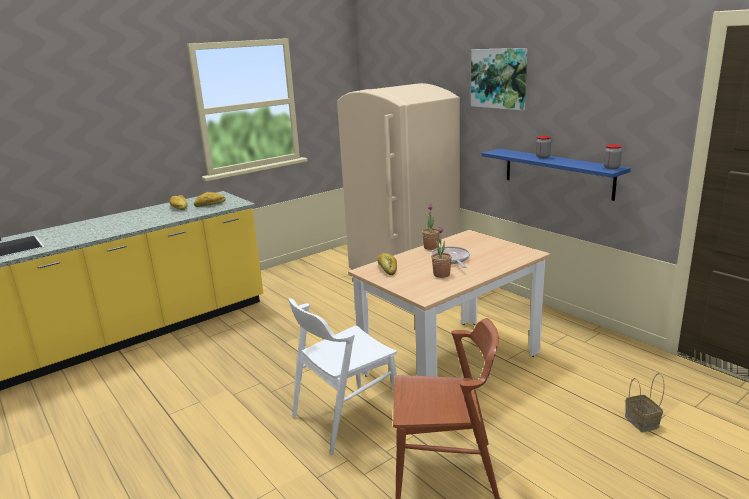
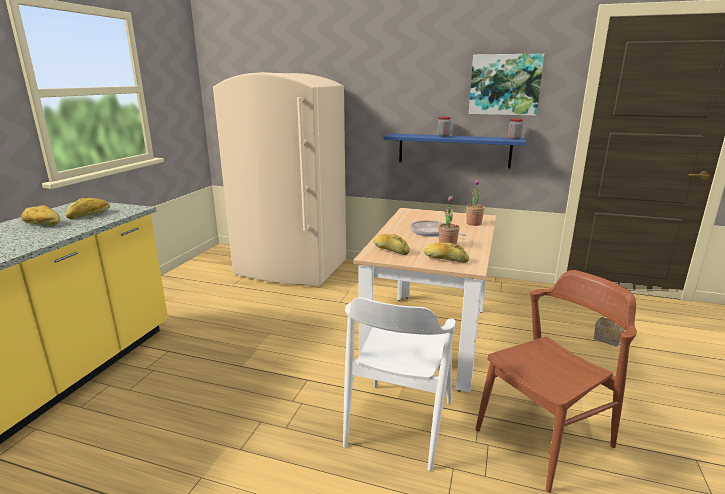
camera: 35 degrees left, 0 degrees up
(416, 286) = (445, 259): none -> bread
(431, 247) = (395, 225): potted plant -> potted plant (474, 223)
(499, 78) = (389, 66): picture -> picture (505, 84)

